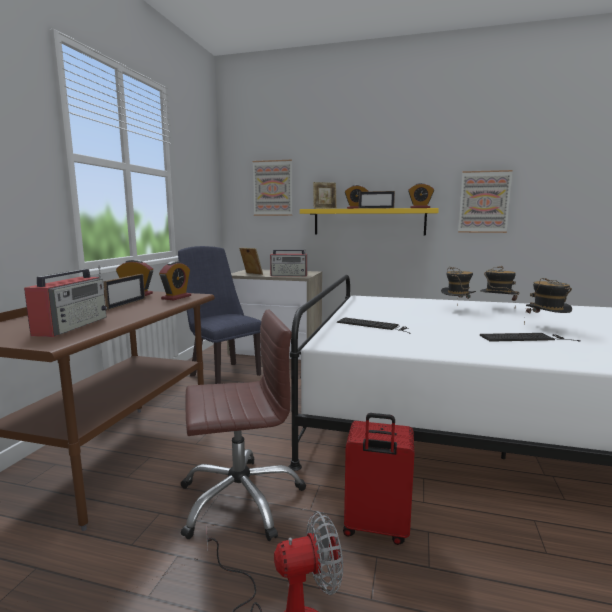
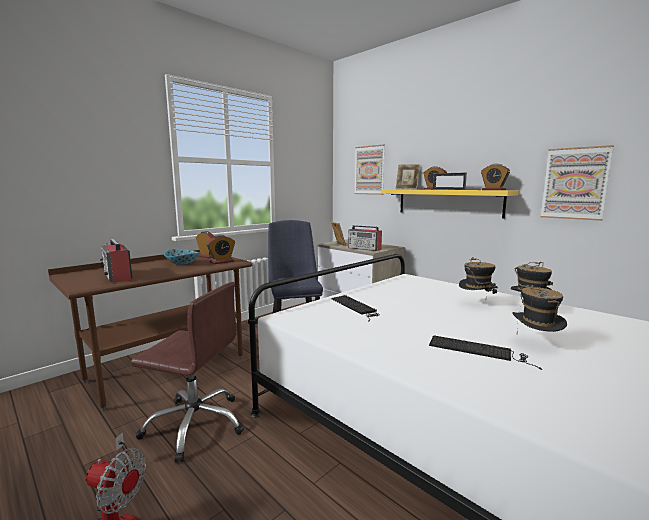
camera: 30 degrees right, 0 degrees up
(72, 326) = (118, 276): radio -> radio turned 105 degrees clockwise
(127, 304) = (183, 263): picture frame -> bowl
(376, 528) = (250, 487): red suitcase -> none

